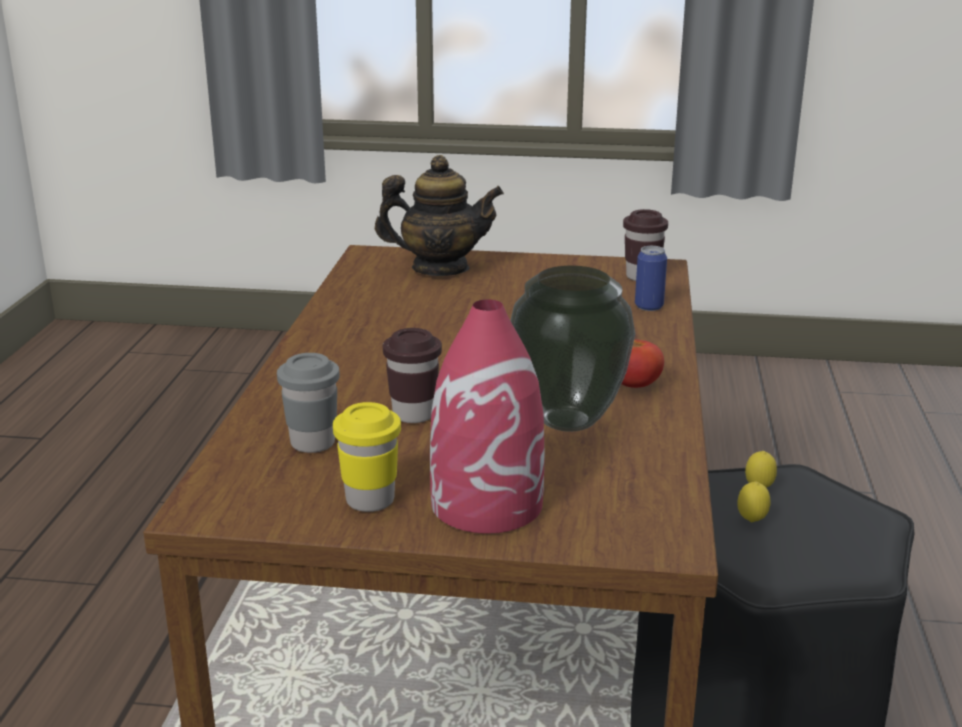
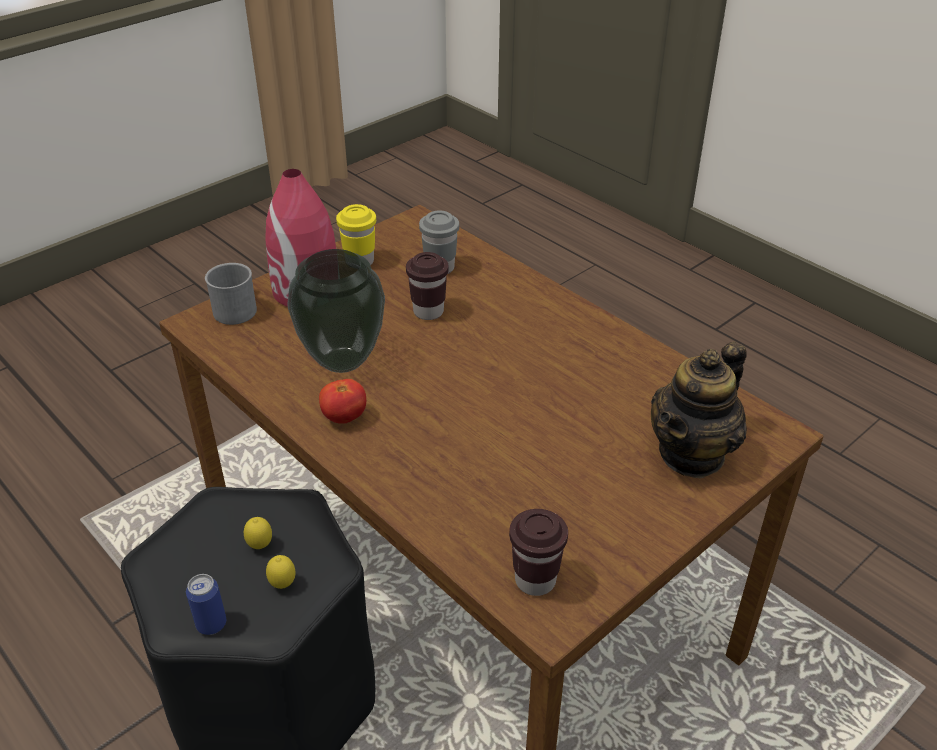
camera: 130 degrees right, 15 degrees up
(597, 531) = (237, 307): none -> grey mug
(649, 306) = (461, 528): can -> can (211, 624)

